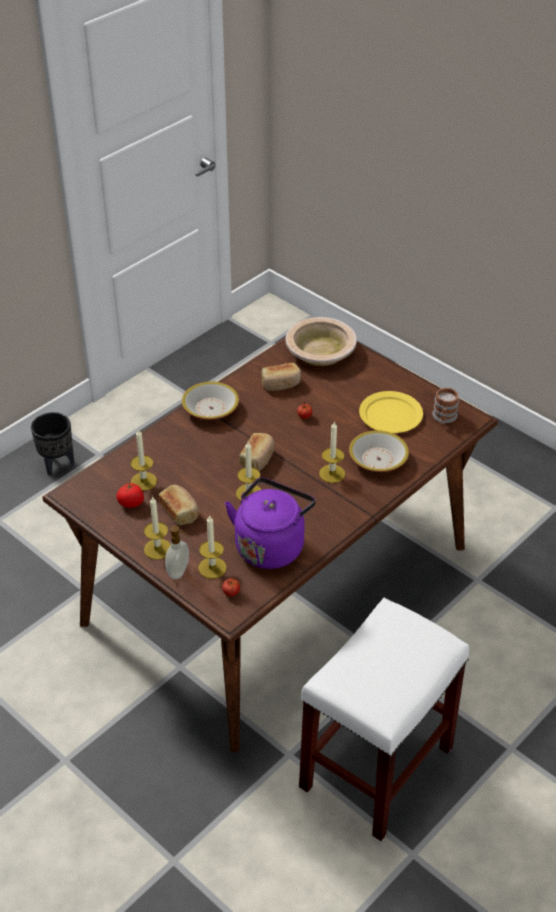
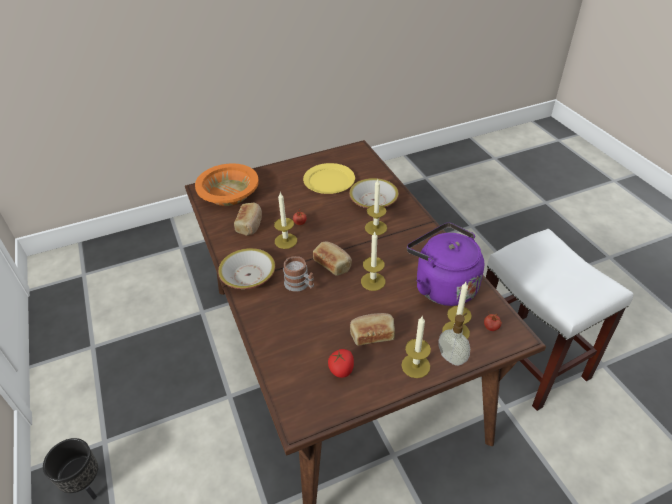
camera: 65 degrees left, 0 degrees up
(143, 481) = (316, 351): candle -> candle (286, 241)
(320, 351) = (229, 193): beige bowl -> orange bowl
(444, 418) = (349, 159): mug -> mug (300, 284)

